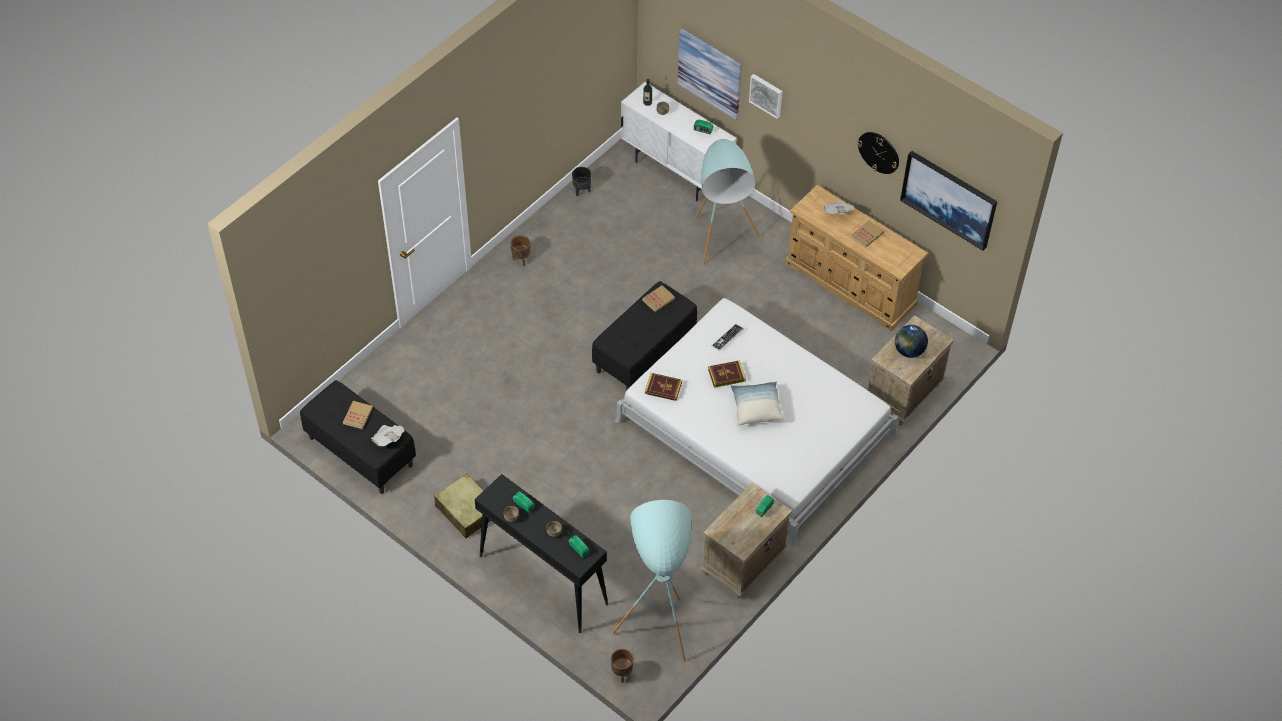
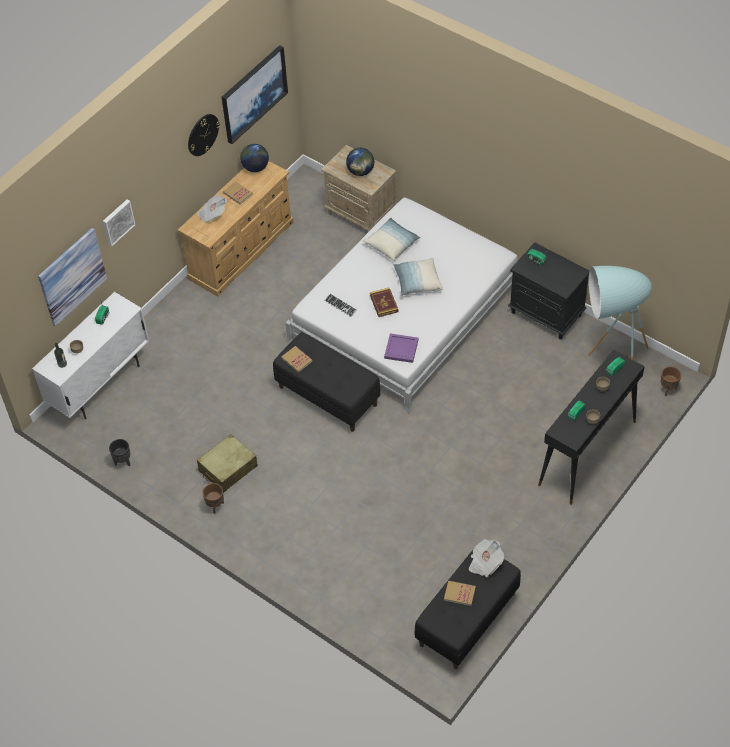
camera: 90 degrees left, 0 degrees up
(466, 511) = (524, 520): beige suitcase -> beige suitcase (228, 468)
(663, 388) = (402, 349): book -> purple tray
(720, 249) = (200, 345): turquoise floor lamp -> none
(743, 564) = (547, 314): beige nightstand -> black nightstand
(814, 388) = (391, 244): none -> pillow
(907, 250) = (255, 167): none -> globe

